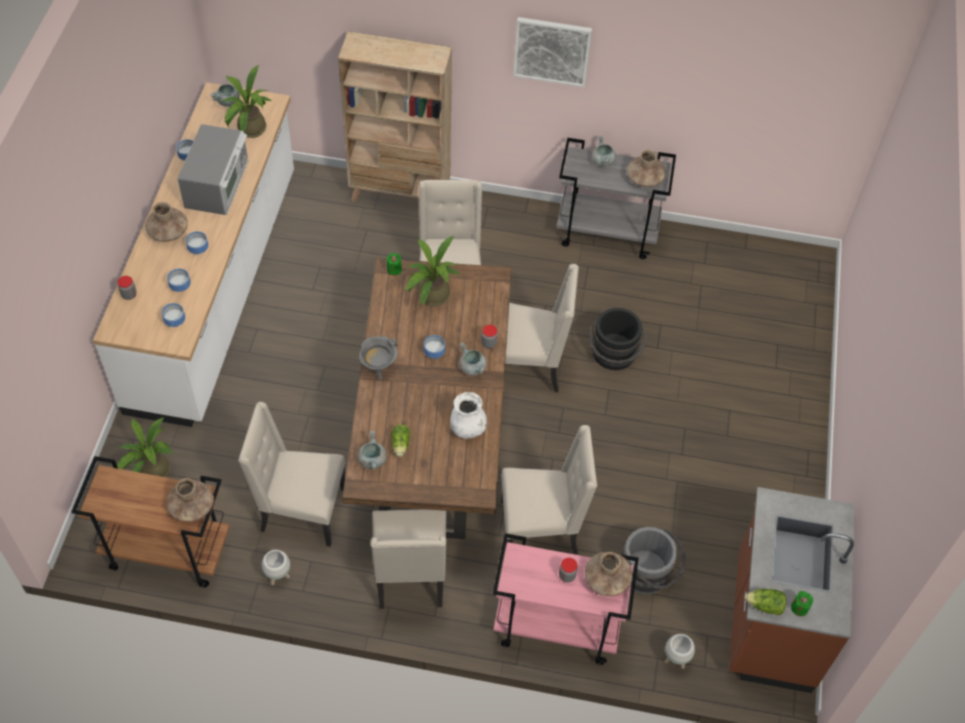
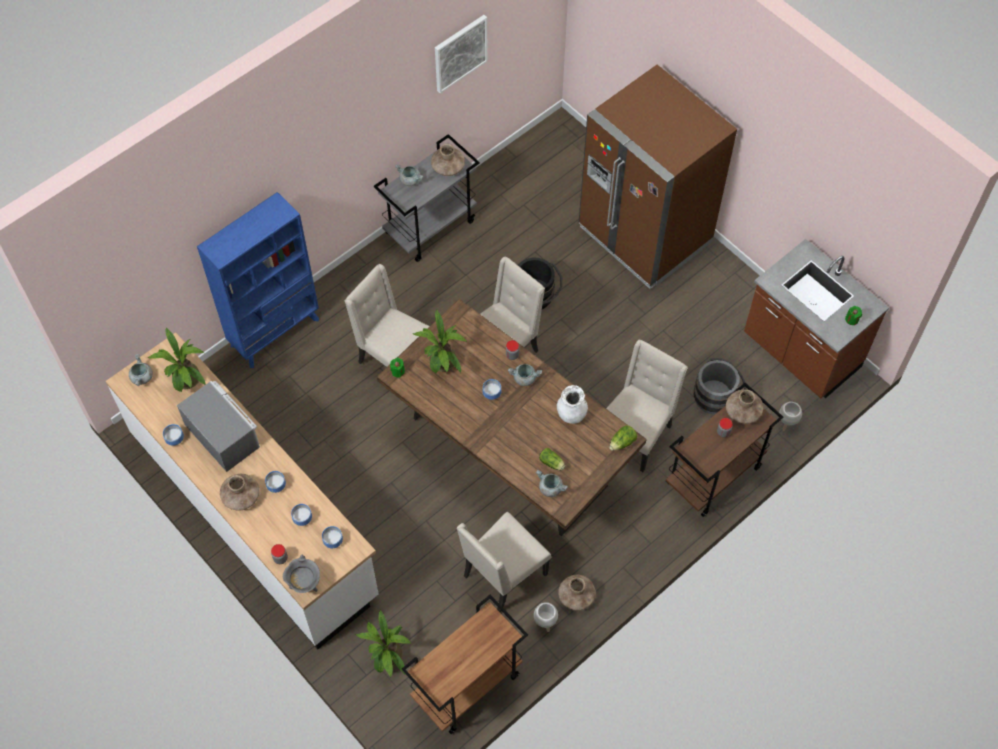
camera: 50 degrees left, 5 degrees up
(192, 507) = (493, 629): brown vase -> brown vase (576, 596)
(379, 367) = (475, 435): grey cooking pot -> grey cooking pot (304, 583)
(400, 194) = (275, 332): beige bookcase -> blue bookcase
(410, 576) = (609, 538): beige chair -> none
(552, 51) = (346, 134): picture -> picture (460, 53)
(555, 627) = (713, 476): pink cart -> brown cart
(765, 606) = (837, 336): lettuce -> lettuce (622, 442)
(767, 400) = (644, 235): none -> brown fridge

